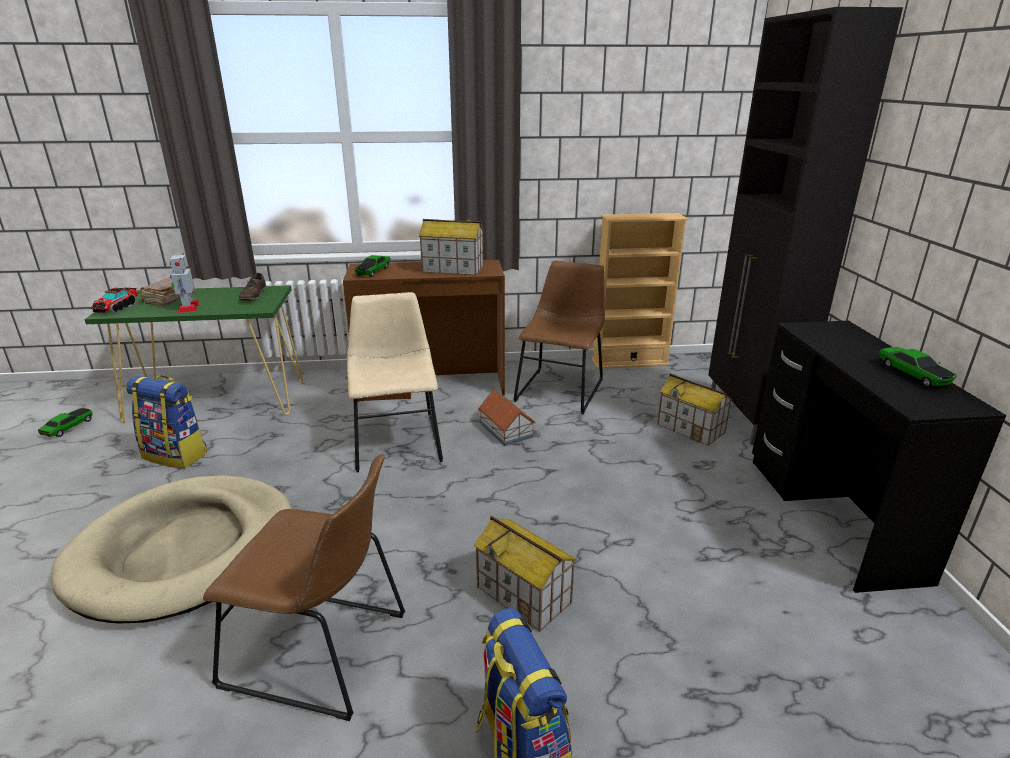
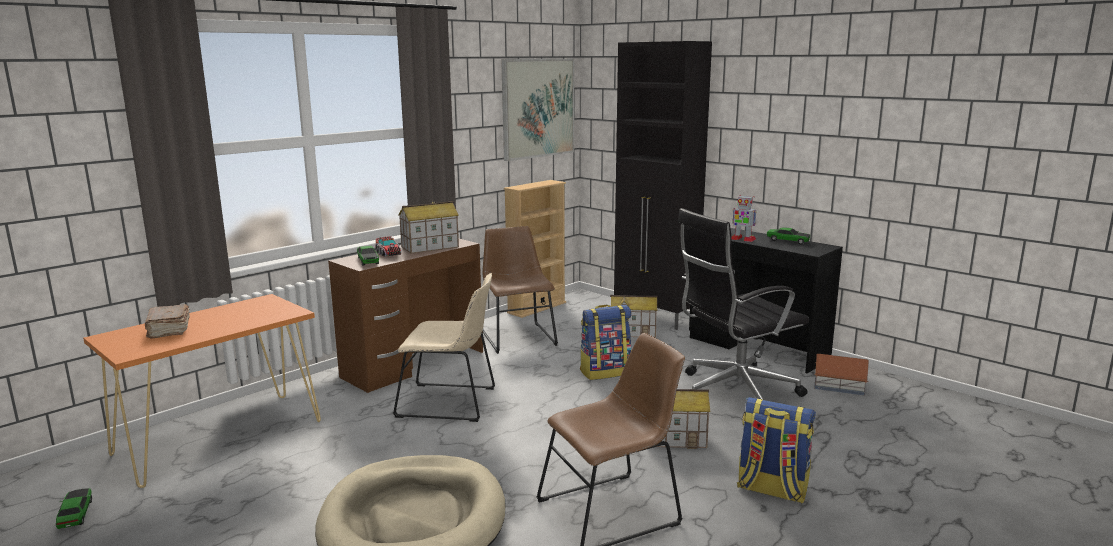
camera: 40 degrees left, 10 degrees down
(117, 308) = (128, 349): toy truck -> toy truck (388, 254)
(176, 455) = (266, 482): backpack -> backpack (605, 372)
(188, 307) = (214, 329): toy robot -> toy robot (742, 239)
(218, 401) = (221, 437): green console table -> orange console table
(253, 295) = (256, 307): brown shoe -> none
(396, 440) = (451, 403): beige chair -> beige chair turned 150 degrees clockwise
(506, 429) = (521, 370): toy house -> toy house (838, 385)
(671, 117) = (538, 108): none -> picture
(696, 569) = (734, 392): none -> black office chair

